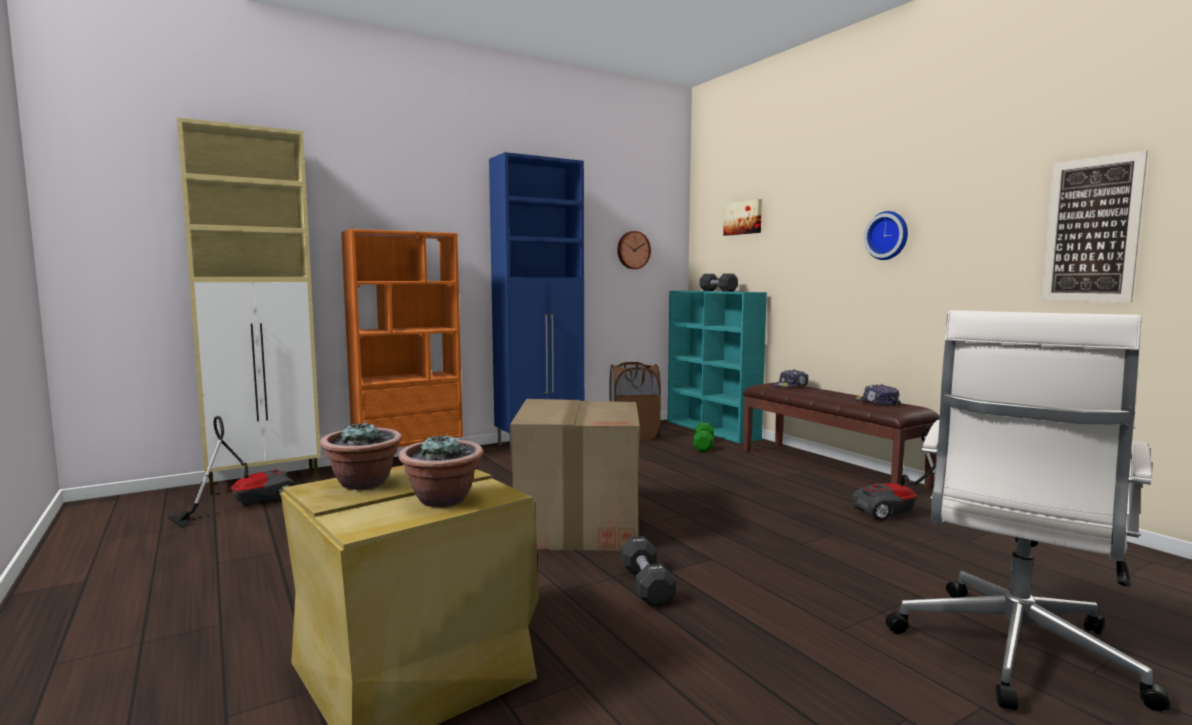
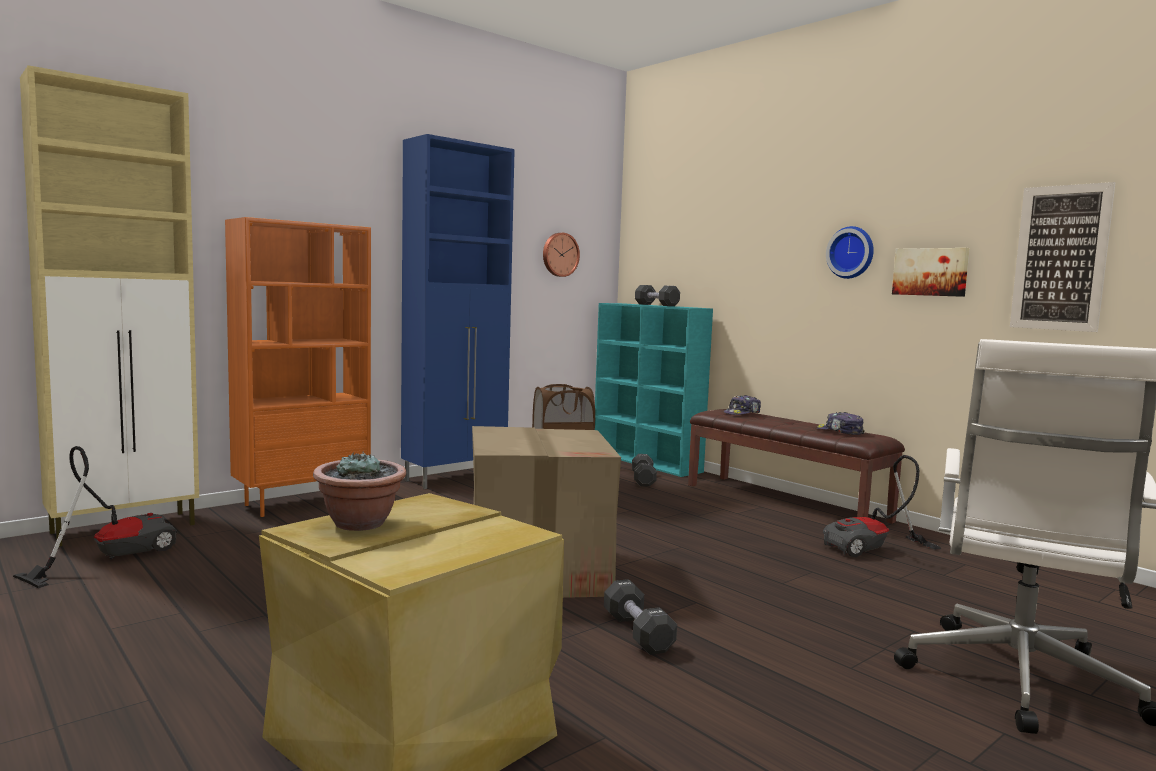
camera: 10 degrees left, 0 degrees up
(443, 500) = (465, 540): potted plant -> none
(703, 445) = (643, 480): green dumbbell -> black dumbbell
(743, 218) = (686, 224): picture -> picture (930, 272)

